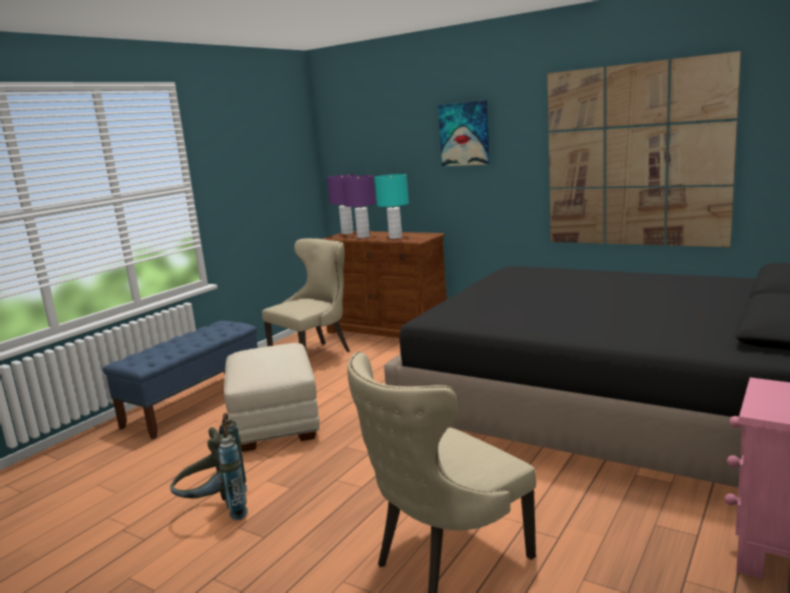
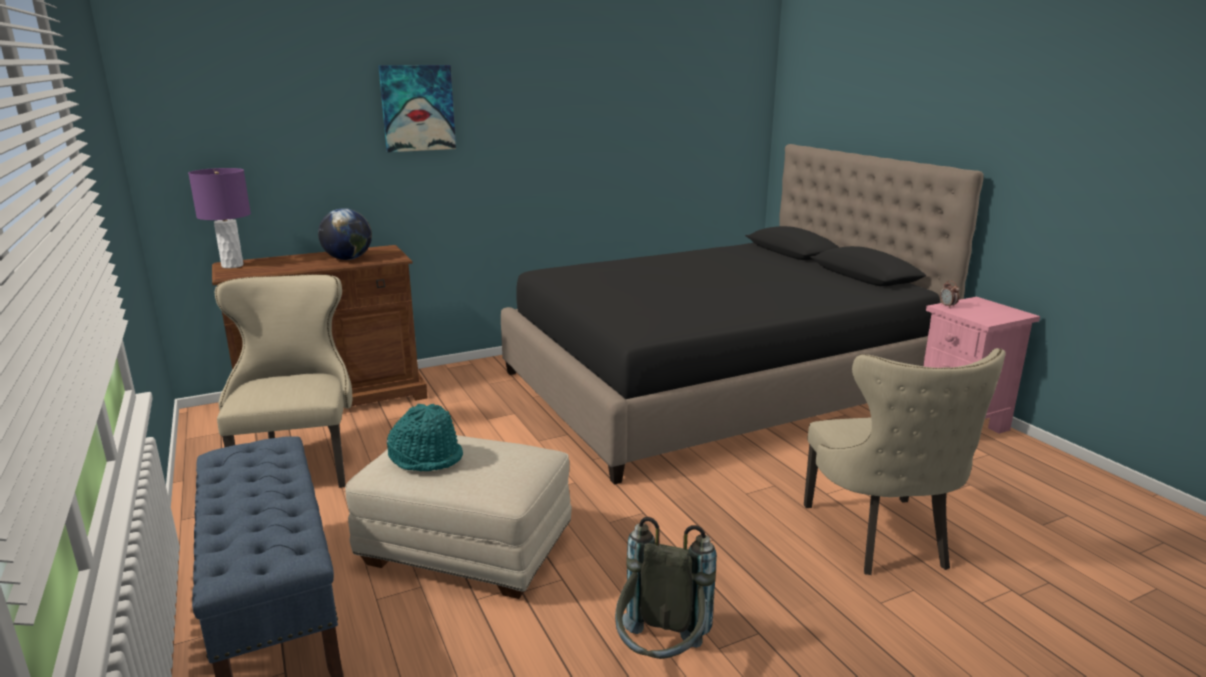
camera: 60 degrees left, 5 degrees up
(258, 352) = (426, 457): none -> turquoise hat
(363, 236) = (287, 266): purple table lamp -> none
(395, 237) = (348, 259): turquoise table lamp -> globe
(635, 156) = (615, 138): picture -> none
(773, 386) = (948, 306): none -> alarm clock

